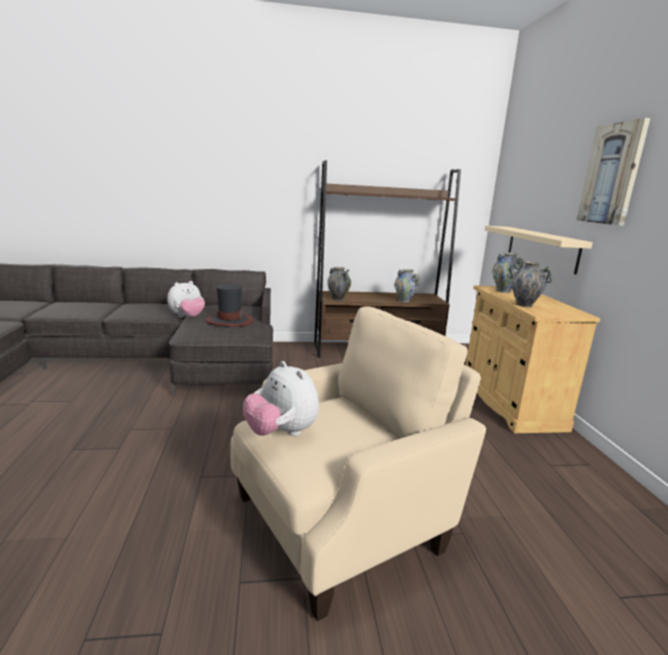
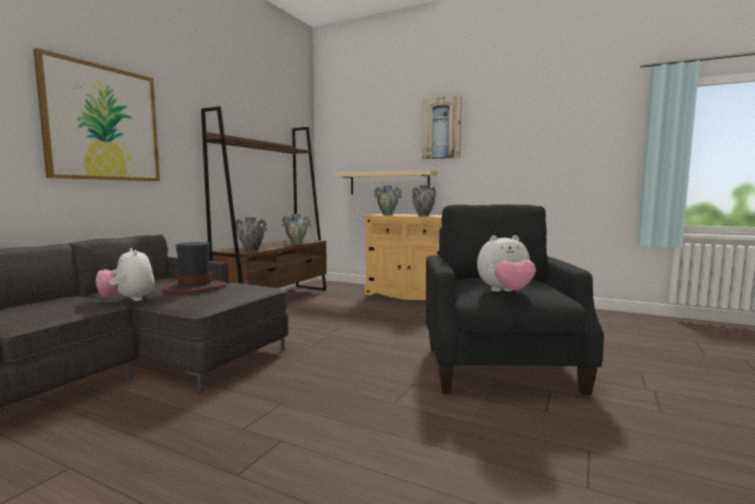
camera: 55 degrees left, 10 degrees down
(187, 317) = (128, 300): plush toy -> plush toy turned 150 degrees clockwise
(232, 183) = (103, 123): none -> picture
(342, 520) = (499, 366): beige armchair -> black armchair

